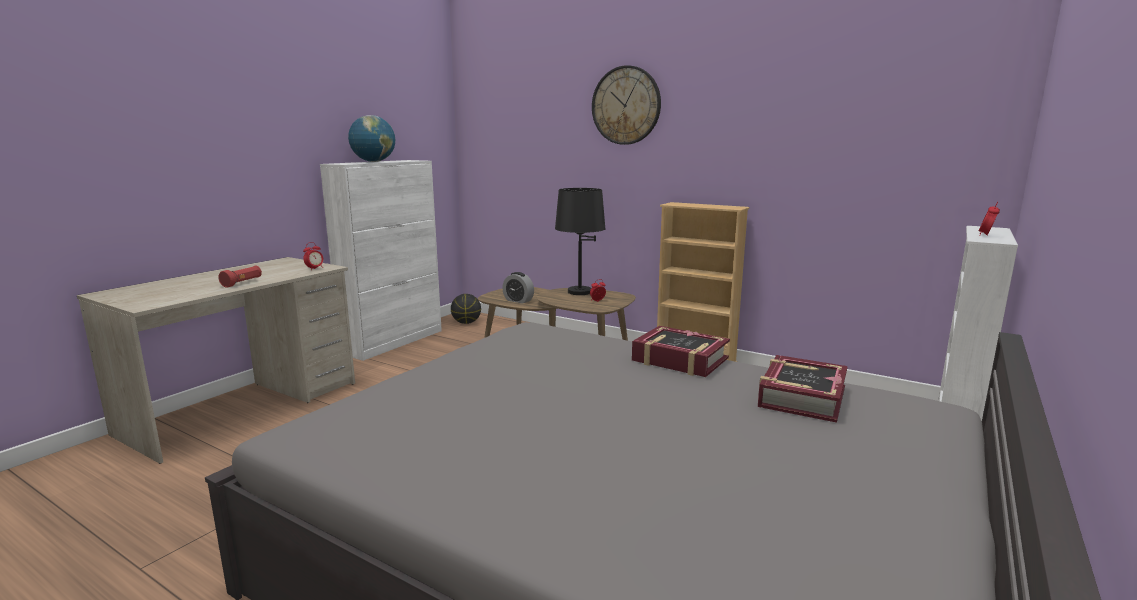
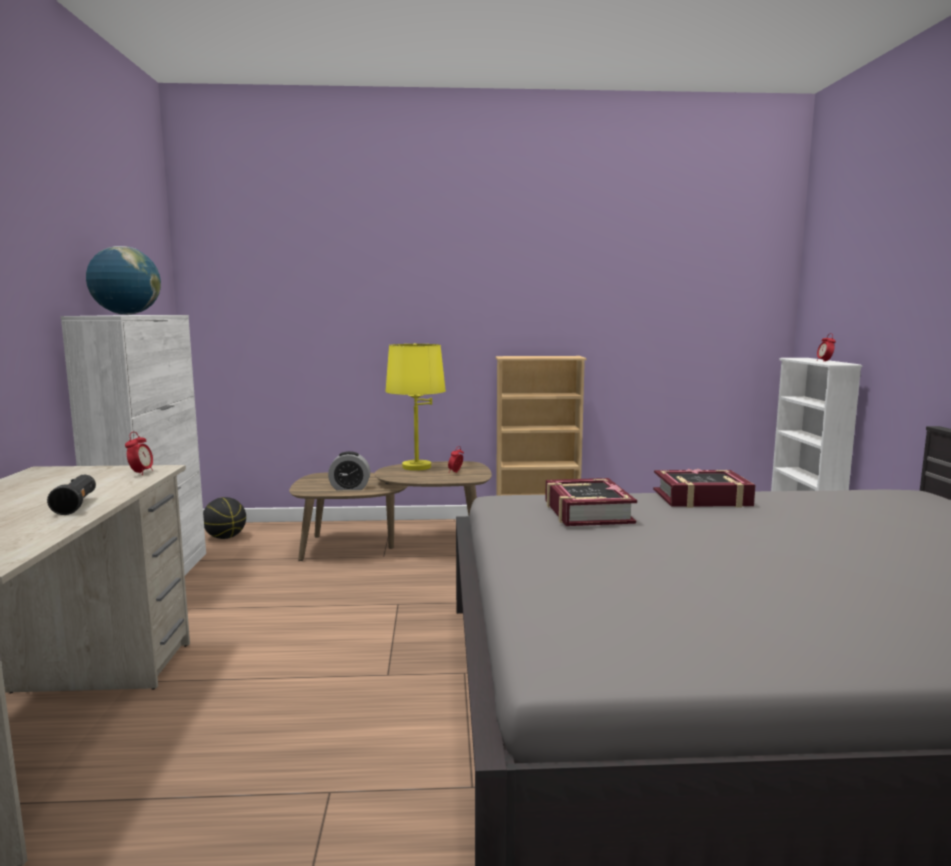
camera: 35 degrees left, 5 degrees down
(242, 283) = (76, 505): red flashlight -> black flashlight
(579, 292) = (417, 467): black table lamp -> yellow table lamp
(626, 105) = (436, 251): wall clock -> none
(801, 397) = (839, 505): book -> book (586, 512)

